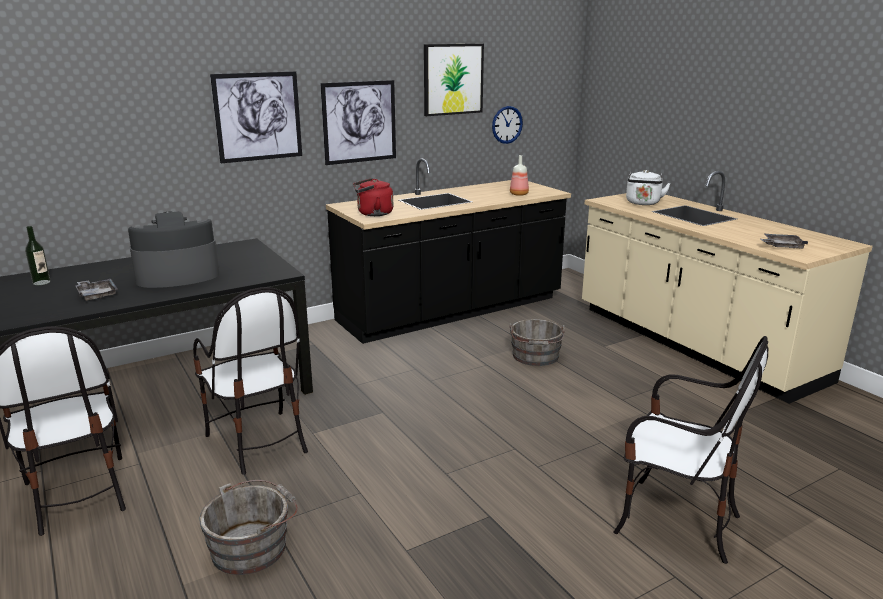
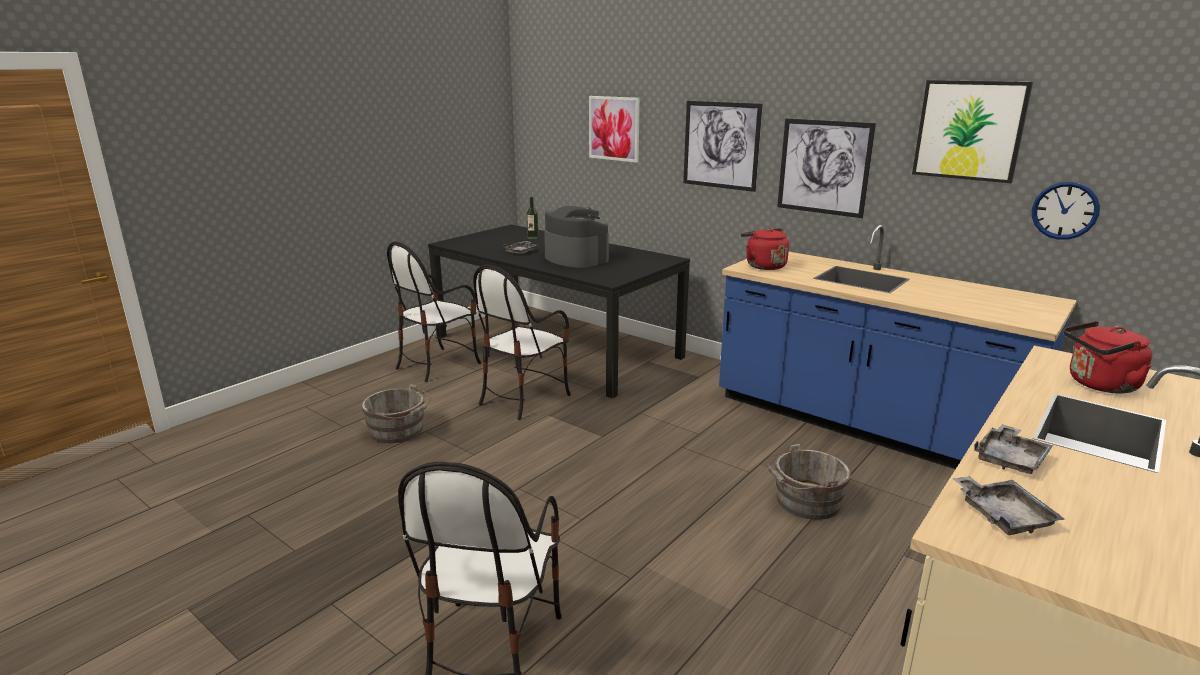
camera: 70 degrees right, 0 degrees up
(106, 116) = (614, 128): none -> picture
(451, 310) = (865, 425): black counter -> blue counter
(519, 194) = (978, 308): bottle -> none
(643, 203) = (1099, 385): white kettle -> red kettle
(726, 233) = (1010, 459): none -> grey tray

